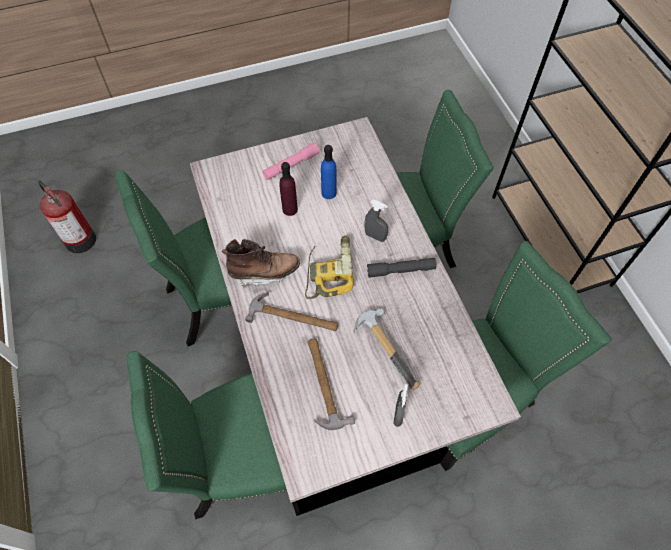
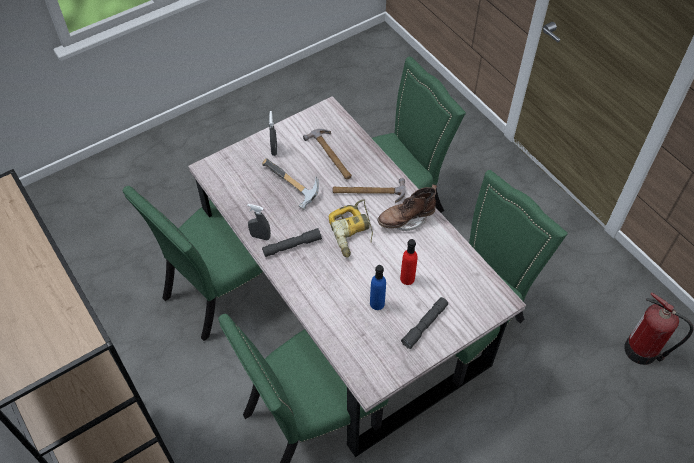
camera: 165 degrees right, 5 degrees down
(290, 209) = (407, 278): purple bottle -> red bottle
(291, 165) = (424, 325): pink flashlight -> grey flashlight
(375, 236) = (321, 270): grey spray bottle -> grey spray bottle (260, 236)

